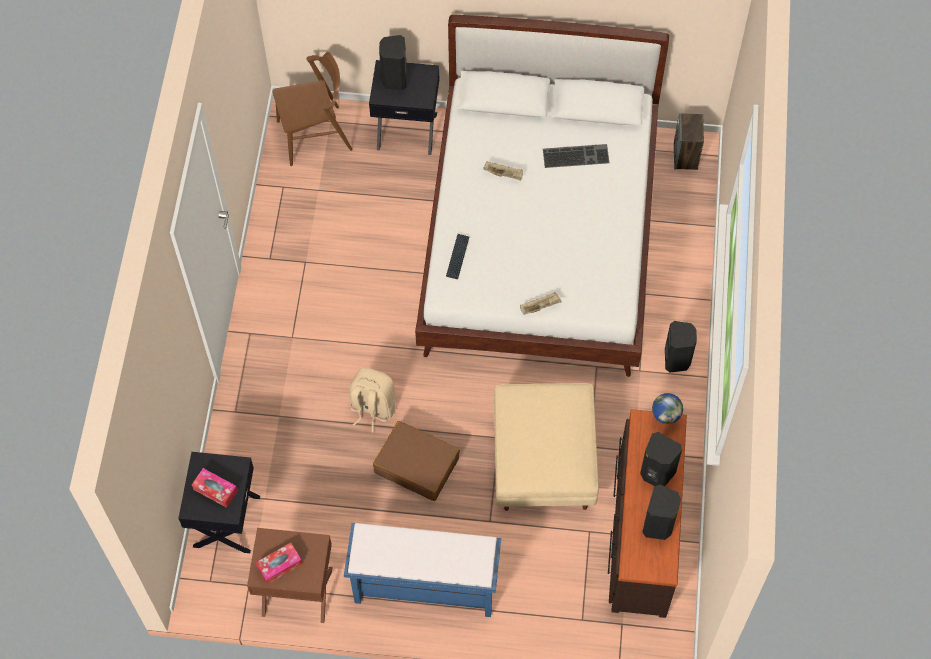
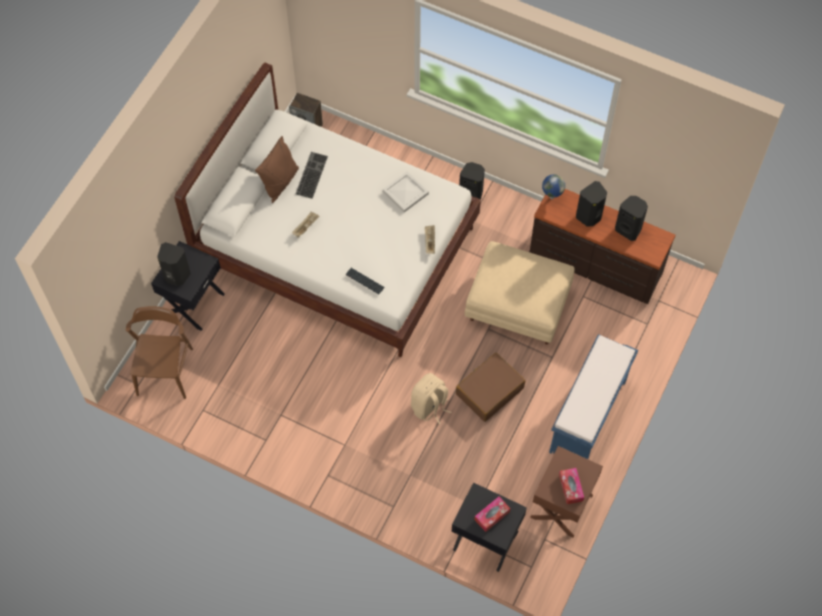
camera: 70 degrees left, 0 degrees up
(551, 129) = (280, 182): none -> brown pillow
(597, 259) = (405, 192): none -> white tray

